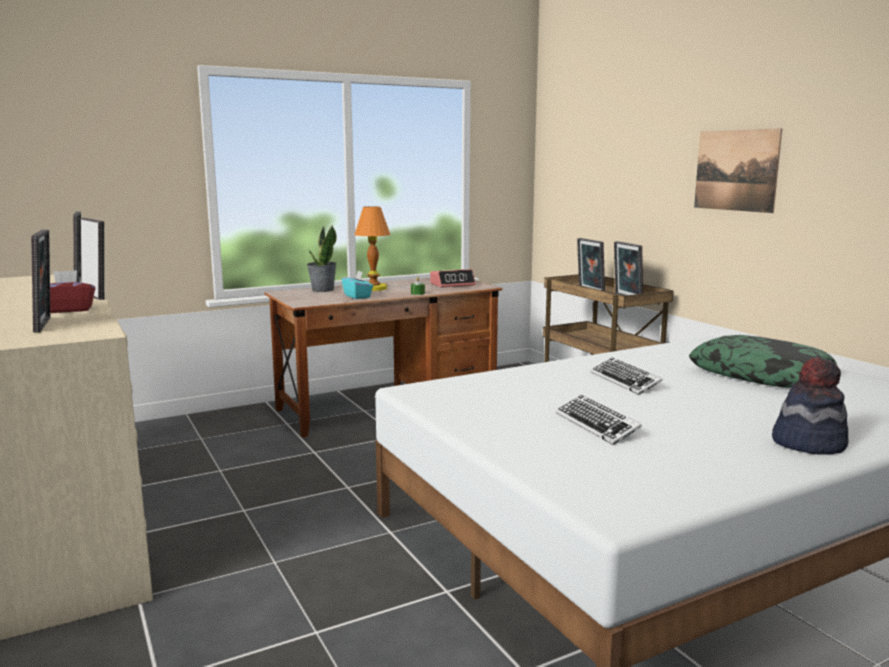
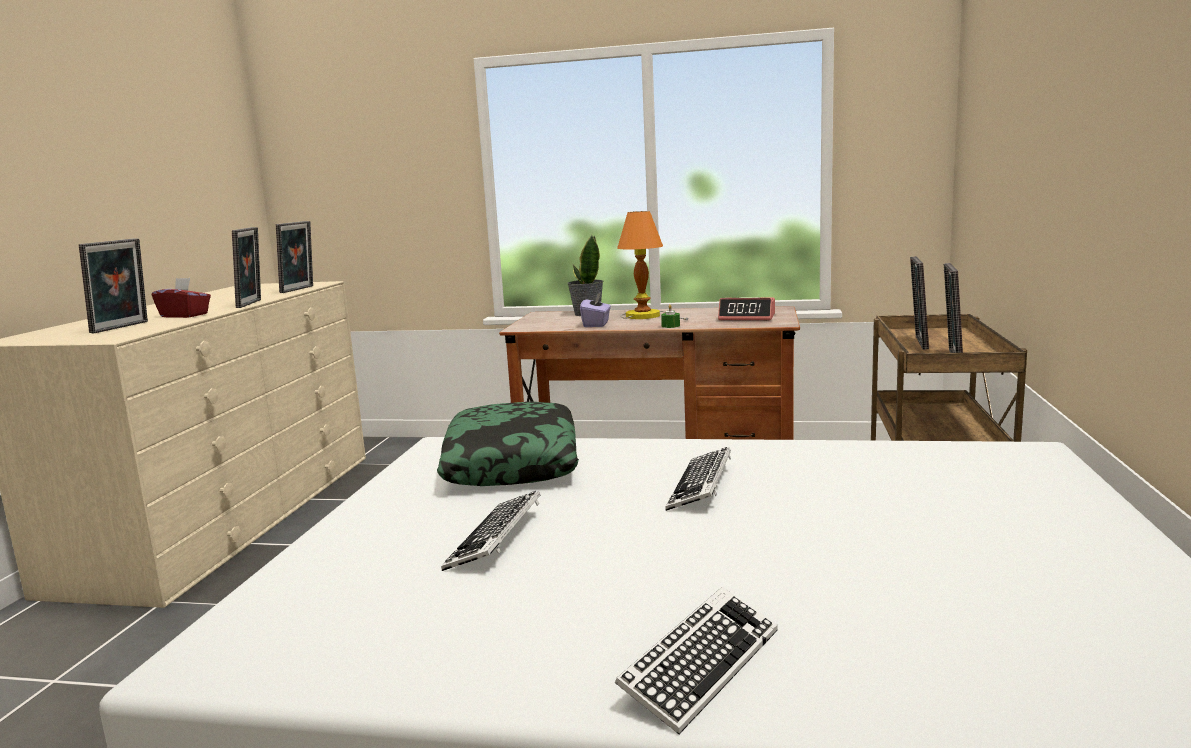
camera: 40 degrees right, 0 degrees up
(357, 296) = (596, 324): turquoise tissue box -> purple tissue box
(735, 170) = (1102, 130): picture -> none
(760, 374) = (956, 525): pillow -> pillow (513, 462)
(808, 443) = (701, 666): hat -> keyboard

